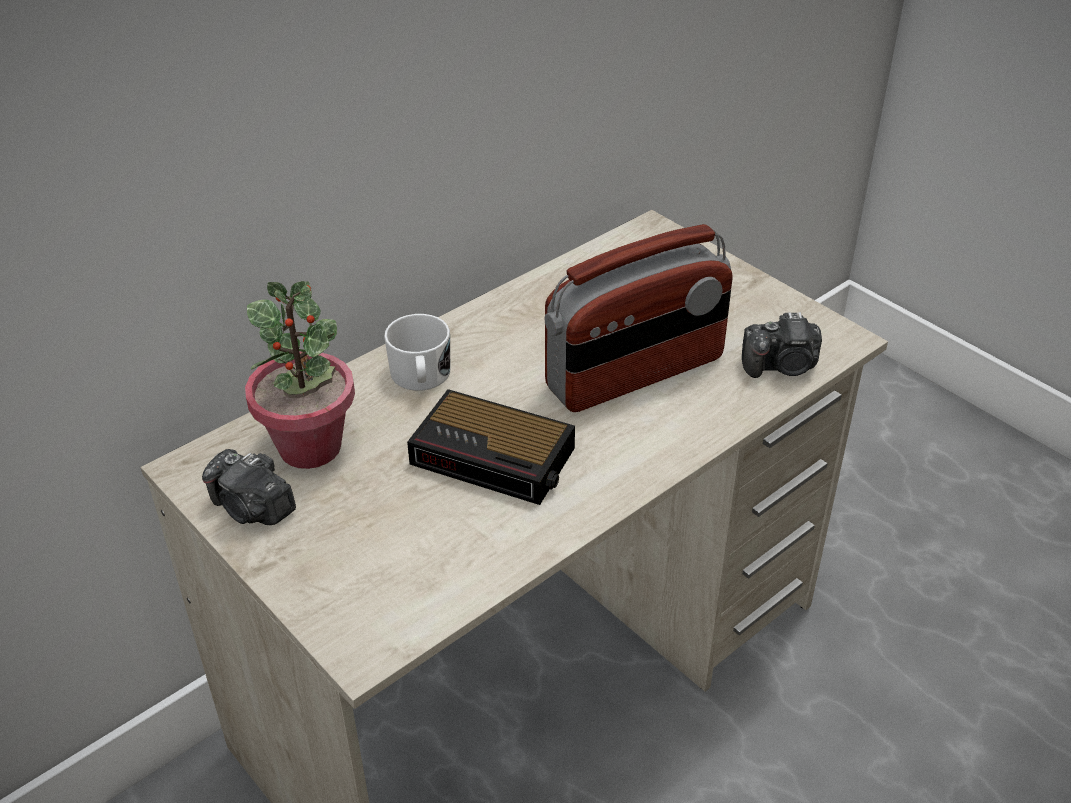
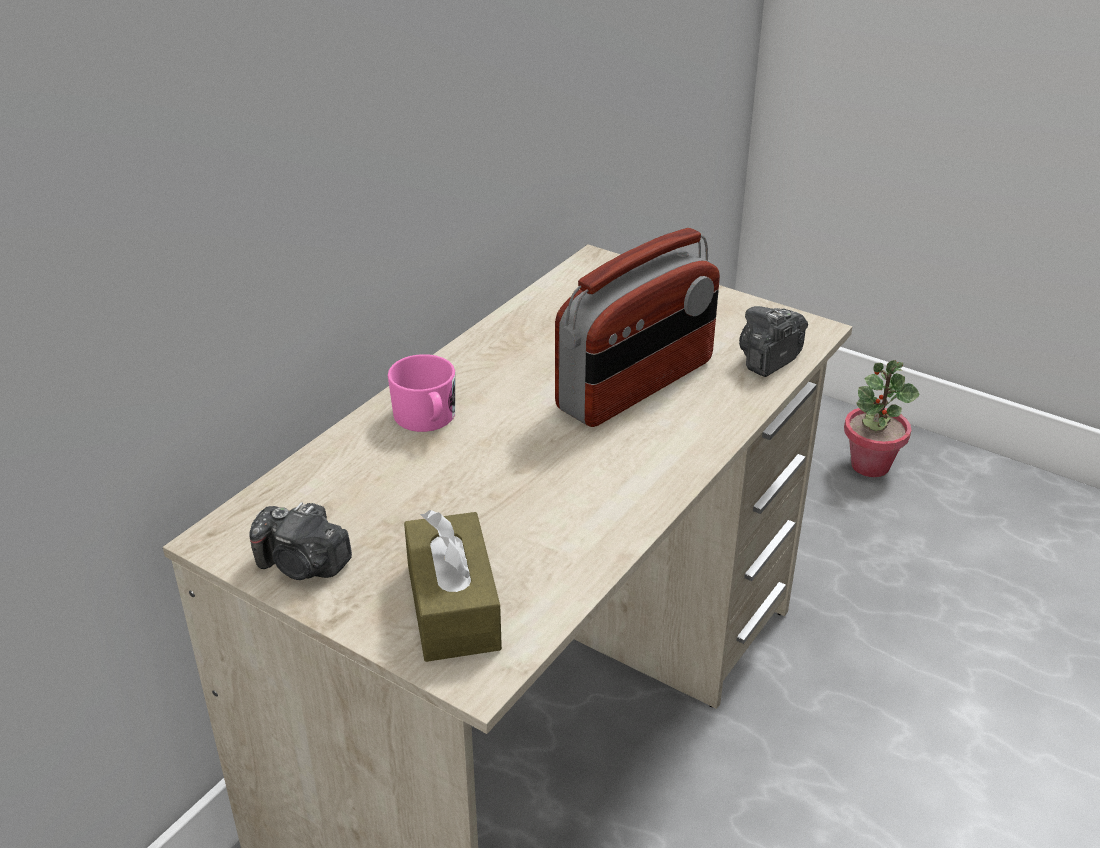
camera: 15 degrees left, 5 degrees down
(310, 447) = (340, 499): potted plant -> potted plant (870, 465)
(368, 576) = (453, 606): none -> brown tissue box
(421, 377) = (427, 419): white mug -> pink mug
(496, 457) = (534, 478): alarm clock -> none
(782, 366) = (768, 360): camera -> camera turned 150 degrees clockwise

